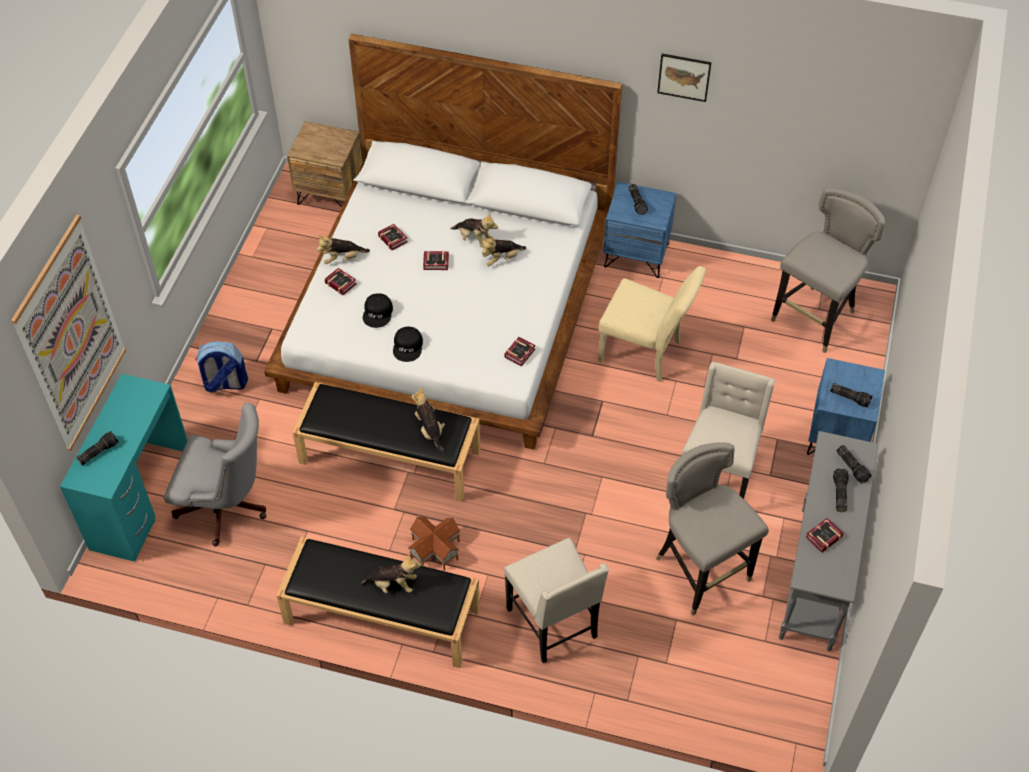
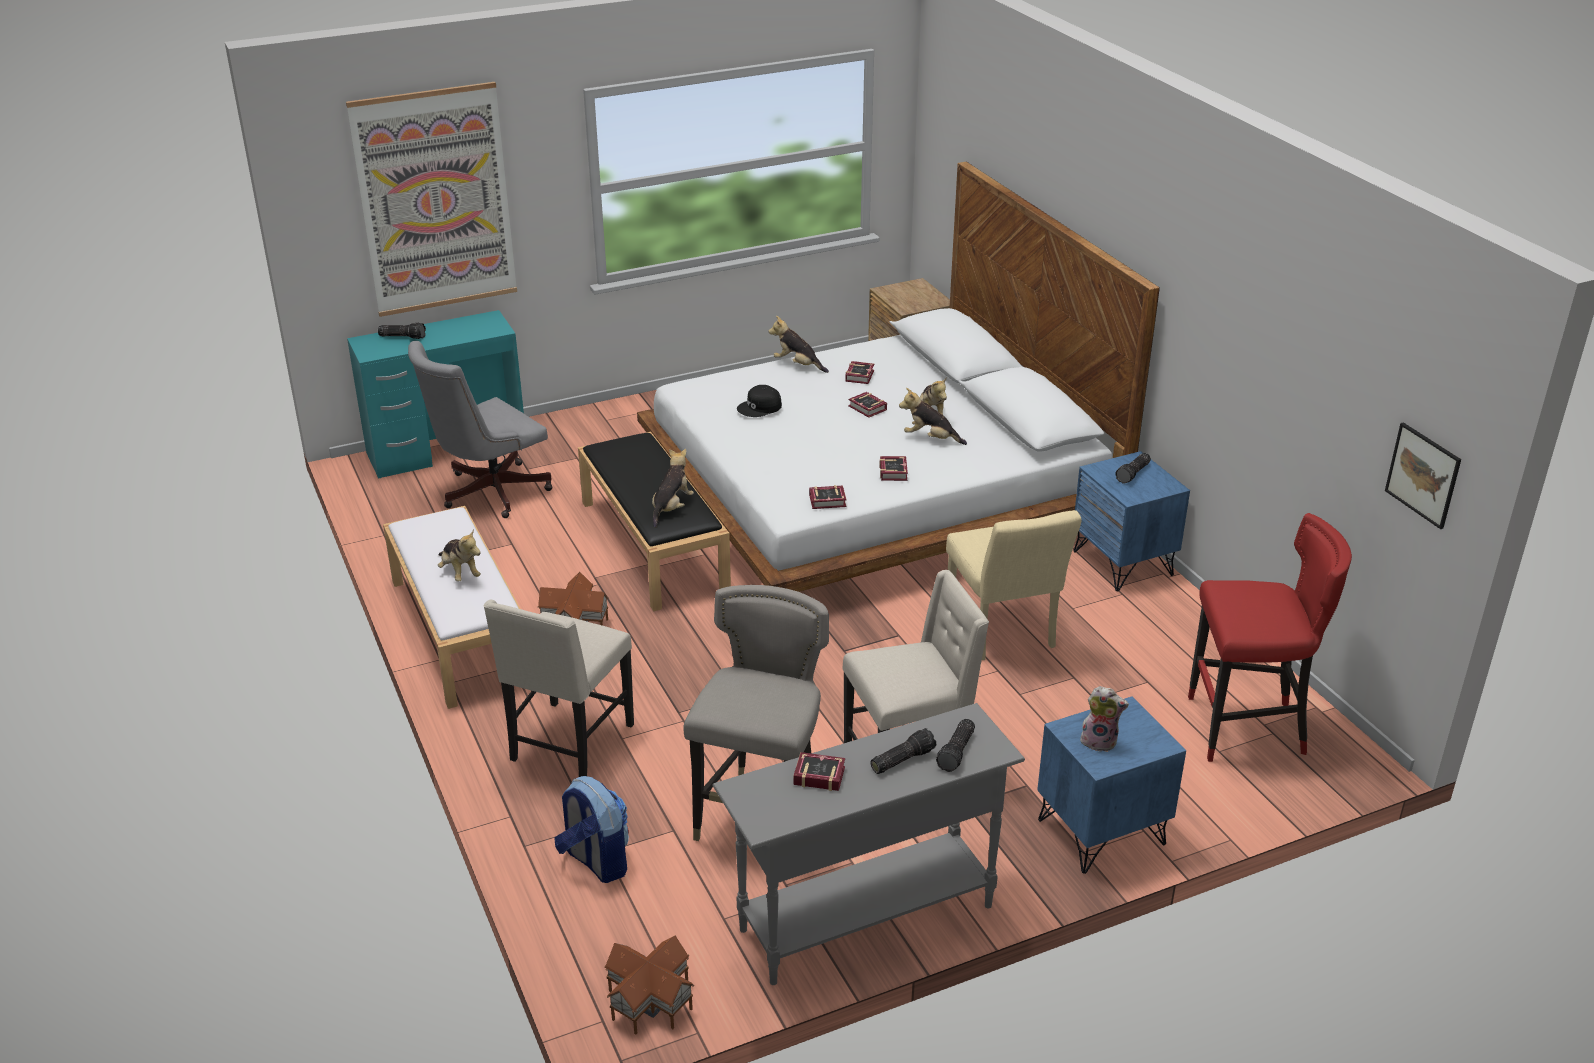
camera: 50 degrees right, 20 degrees down
(225, 384) = (621, 427): backpack -> backpack (595, 861)
(228, 508) = (488, 493): grey office chair -> grey office chair turned 75 degrees clockwise
(340, 282) = (766, 375): book -> book (894, 471)
(380, 616) = (459, 630): black bench -> white bench
(408, 346) = (745, 441): black cap -> none
(684, 77) = (1218, 295): picture -> picture (1423, 475)
(797, 711) = (650, 999): none -> toy house
(815, 318) = (1247, 729): grey stool -> red stool
(850, 397) = (1100, 741): flashlight -> plush toy

